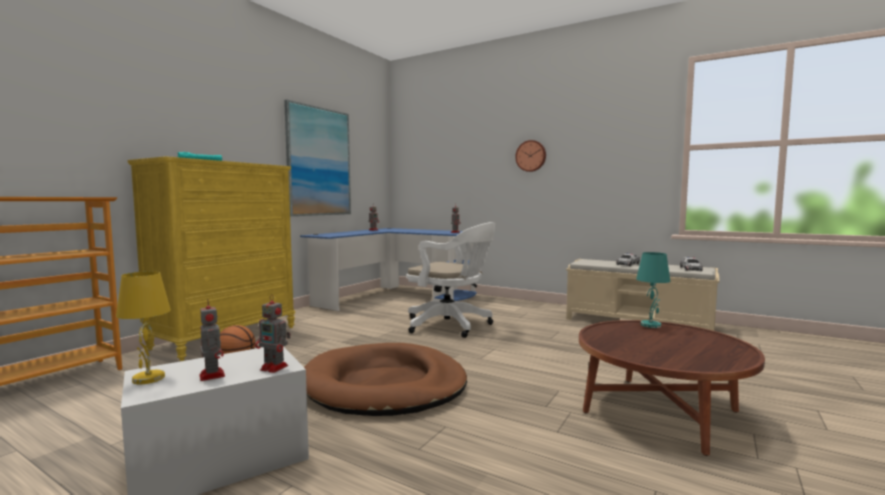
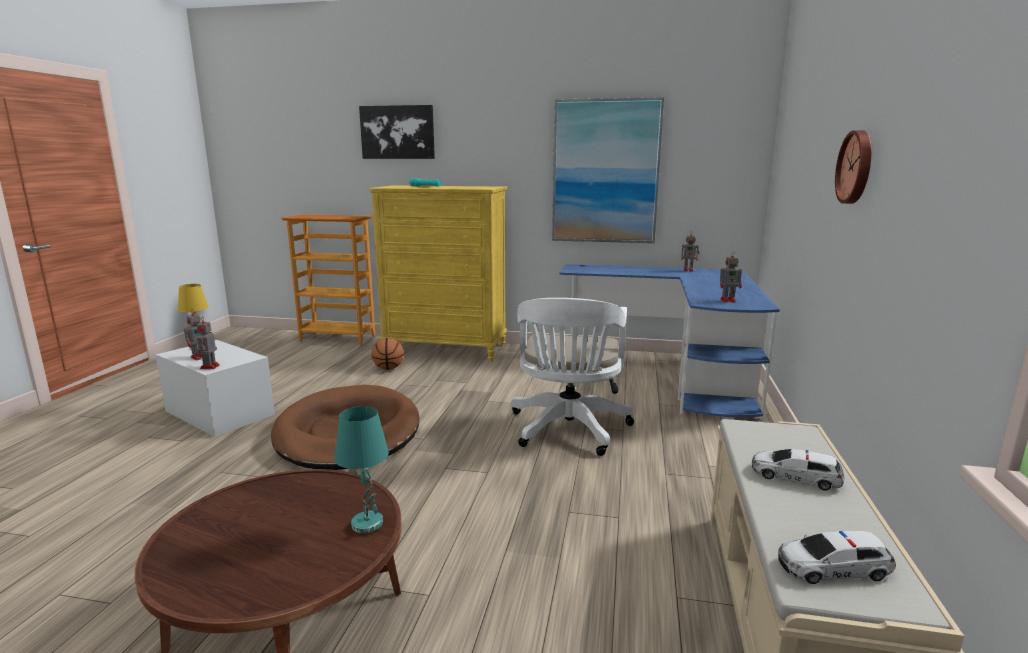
camera: 70 degrees right, 10 degrees up
(130, 98) = (397, 132): none -> picture

